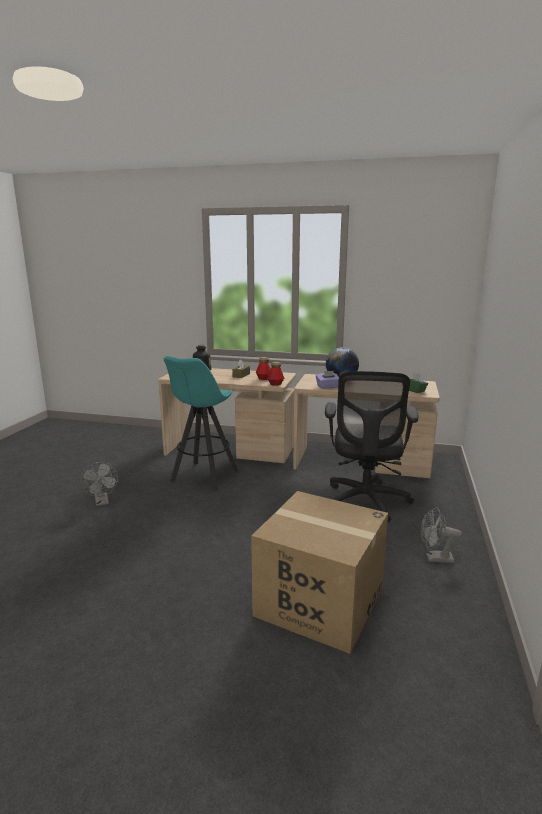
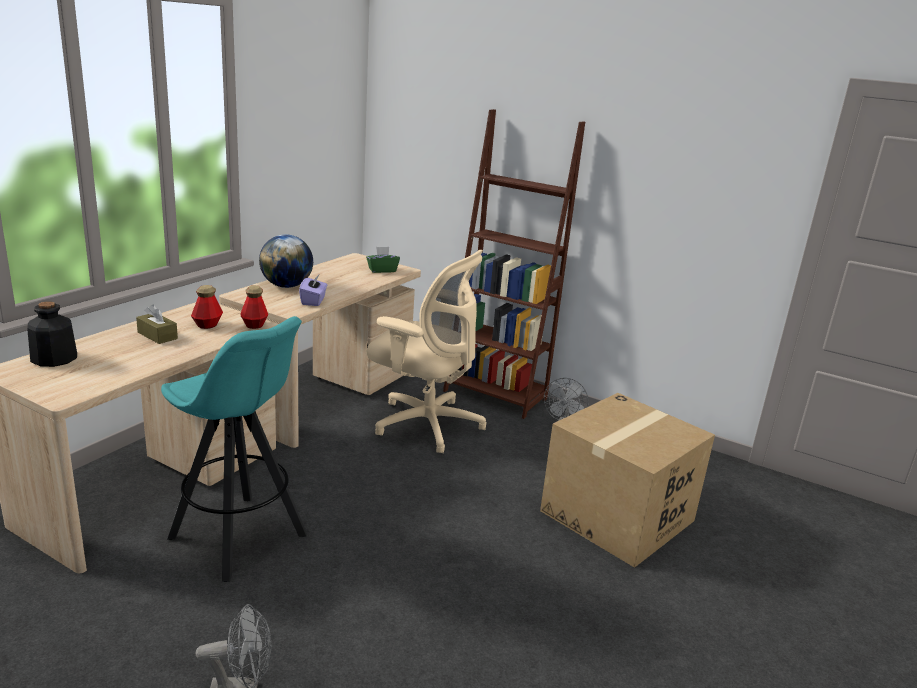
camera: 75 degrees left, 5 degrees up
(365, 497) = (420, 423): black office chair -> beige office chair
(450, 518) = (495, 395): none -> brown bookcase

